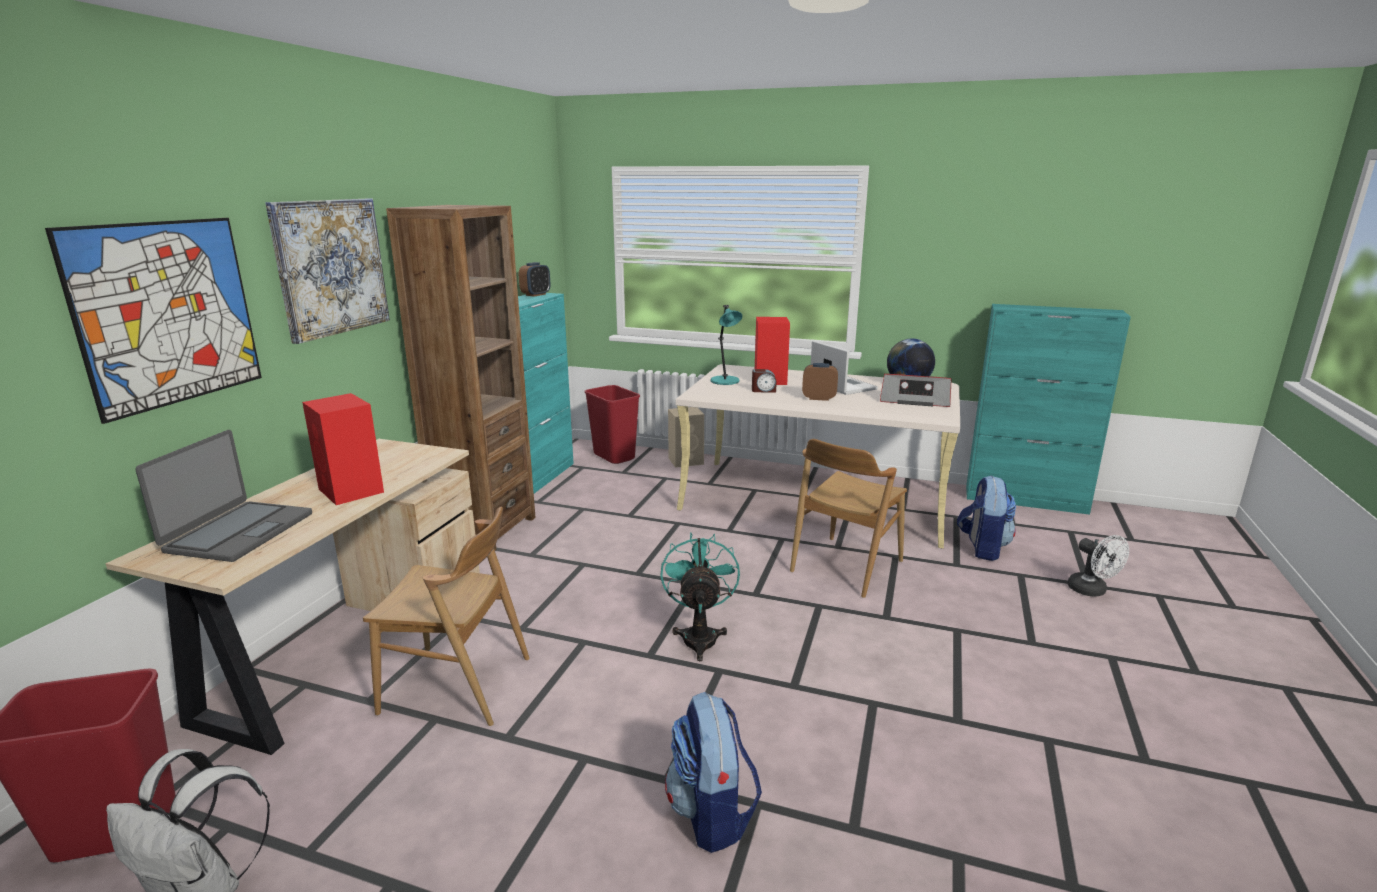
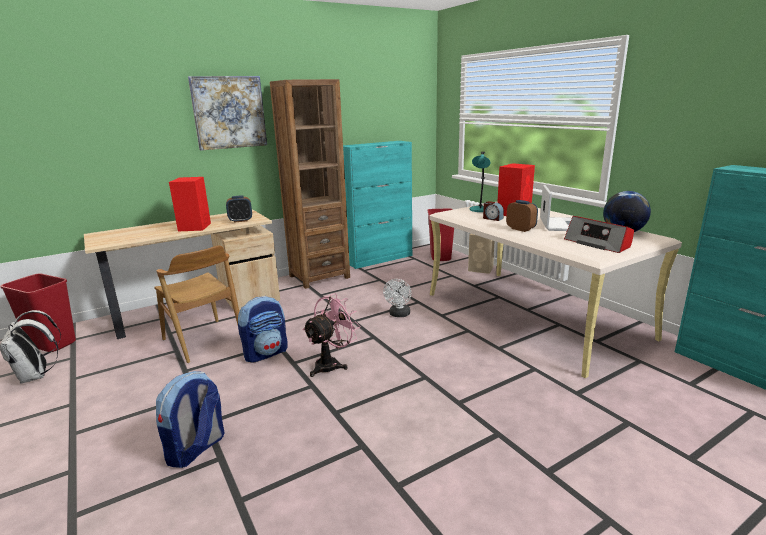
camera: 40 degrees right, 0 degrees up
(167, 313) = (127, 127): picture -> none
(238, 532) = (131, 233): laptop -> none
(536, 295) = (394, 141): alarm clock -> alarm clock (240, 220)
(699, 635) = (331, 364): turquoise fan -> pink fan
(846, 566) = (484, 361): brown chair -> none
(982, 548) = (624, 390): backpack -> backpack (266, 353)
(1092, 591) = (686, 465): white fan -> white fan (399, 315)

